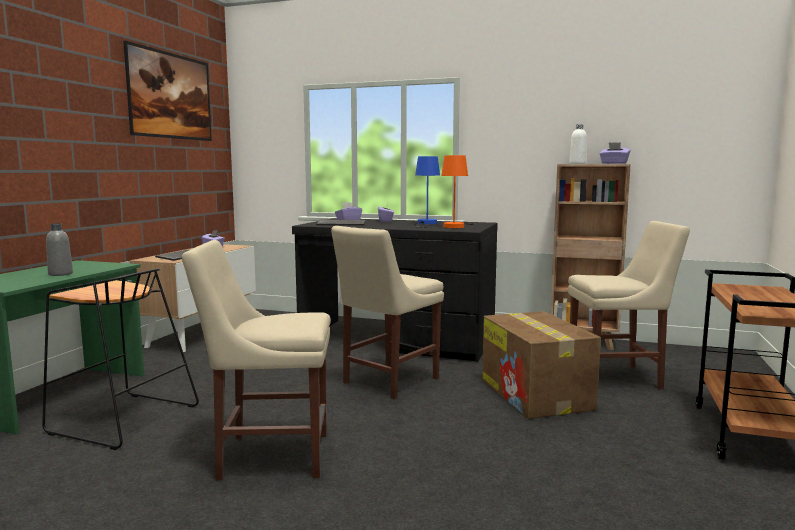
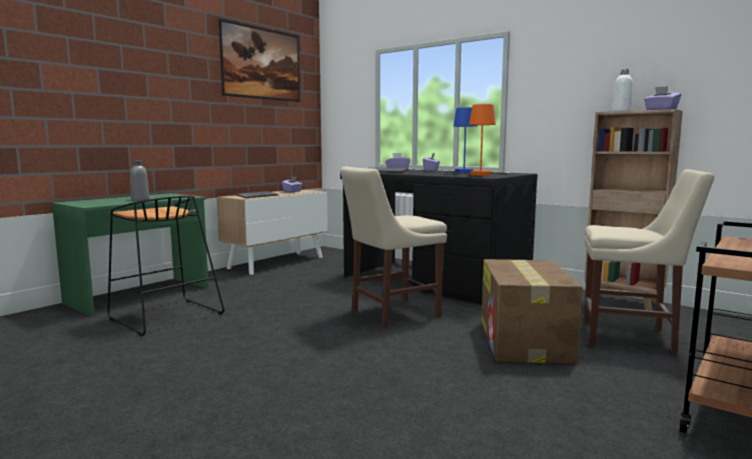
camera: 20 degrees right, 0 degrees up
(268, 455) = (241, 356): beige chair -> none

